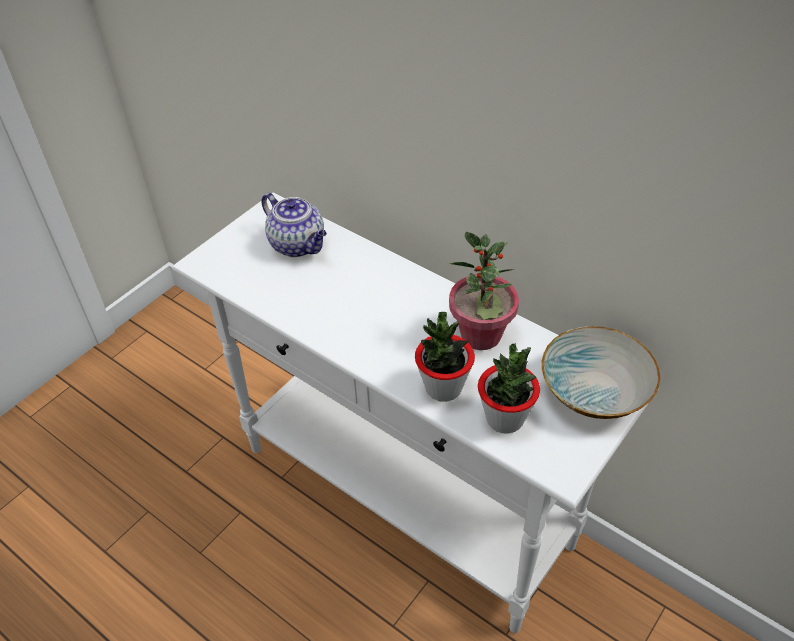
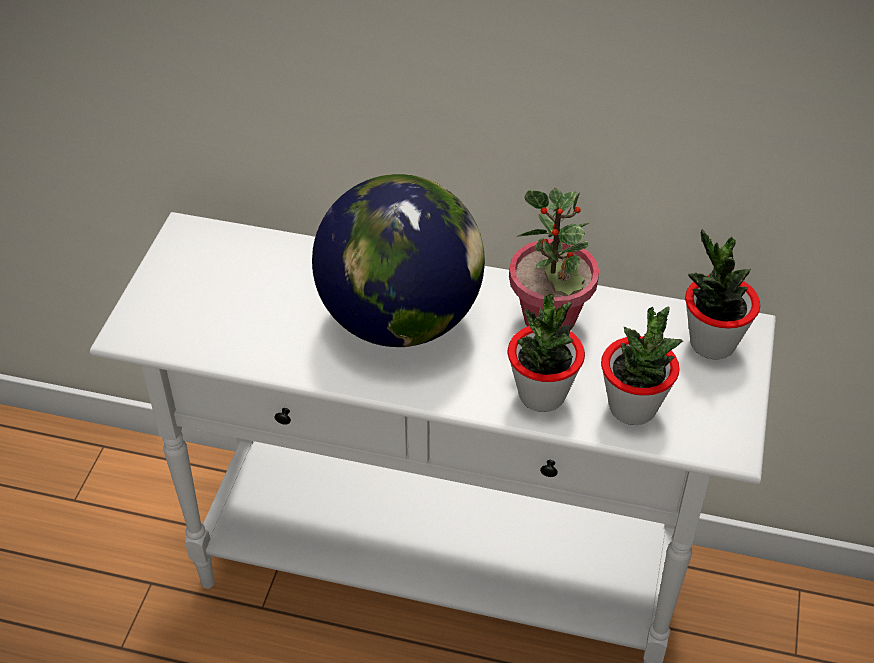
camera: 25 degrees left, 0 degrees up
(298, 245) = (252, 272): teapot -> none
(375, 305) = (399, 321): none -> globe
(594, 390) = (712, 343): bowl -> potted plant

